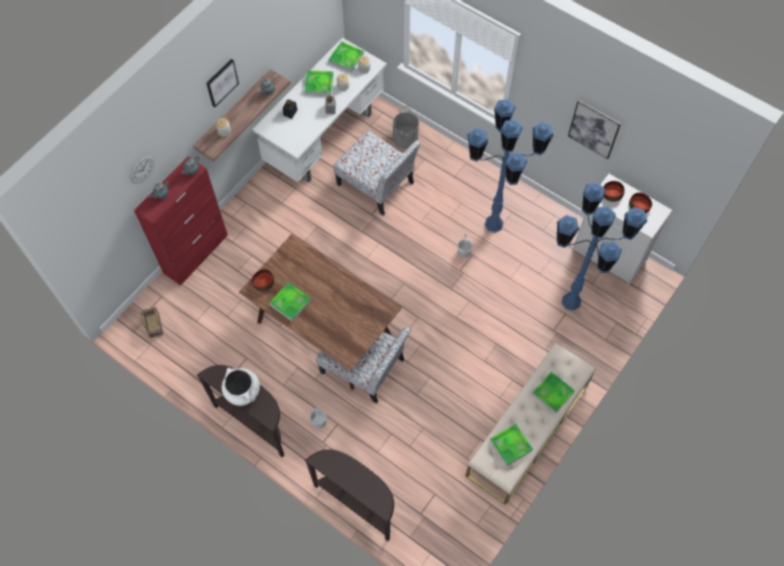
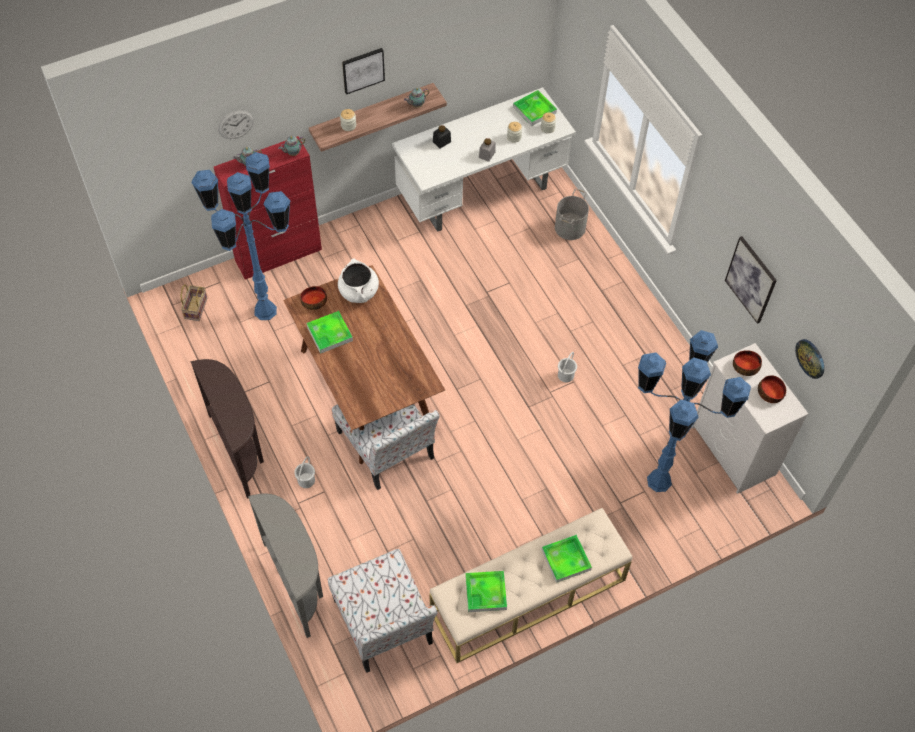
camera: 25 degrees right, 5 degrees down
(242, 391) = (226, 398): white cooking pot -> white cooking pot (359, 292)
(319, 84) = (489, 125): tray -> none
(357, 503) = (298, 583): brown console table -> grey console table
(377, 184) = (510, 264): chair -> chair (384, 623)
(493, 224) = (617, 359): blue floor lamp -> blue floor lamp (265, 310)
(666, 170) = (811, 358): none -> wall clock

